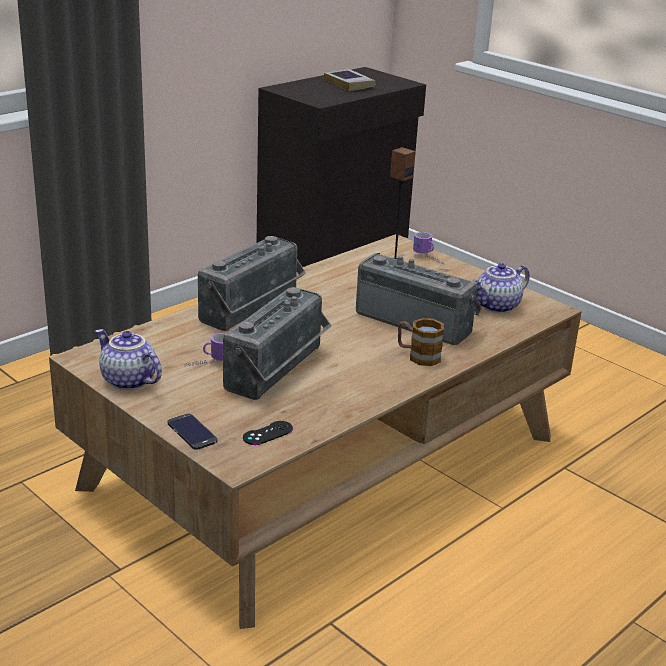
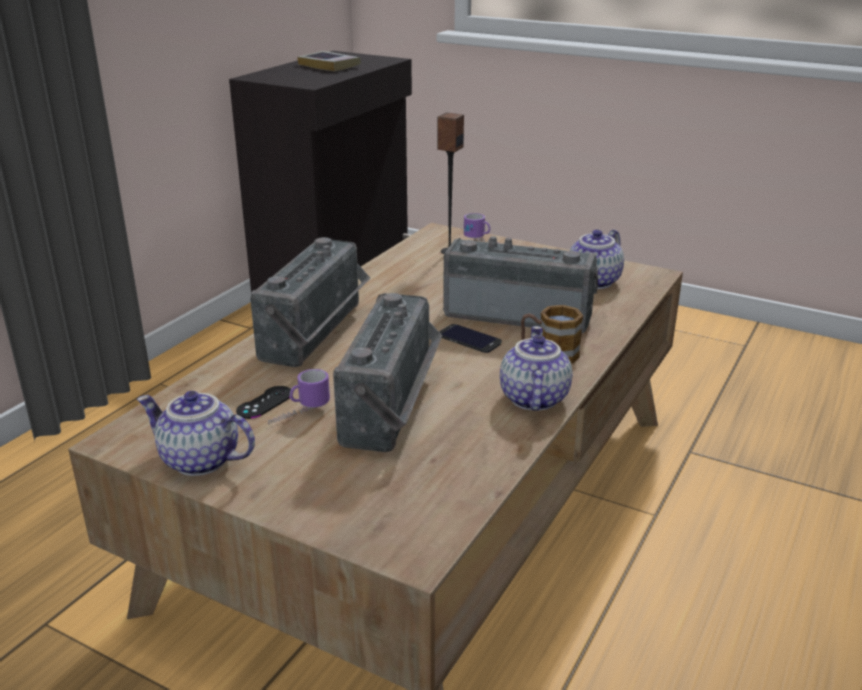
camera: 15 degrees left, 0 degrees up
(192, 432) = (327, 518): phone -> phone (469, 339)
(267, 433) = (431, 496): black game controller -> black game controller (265, 402)
(382, 384) = (532, 398): none -> teapot

